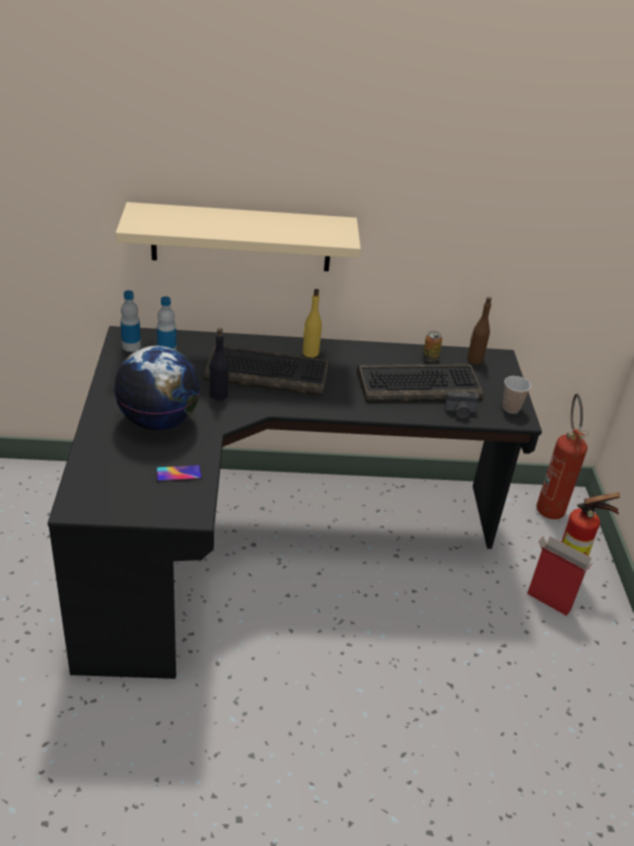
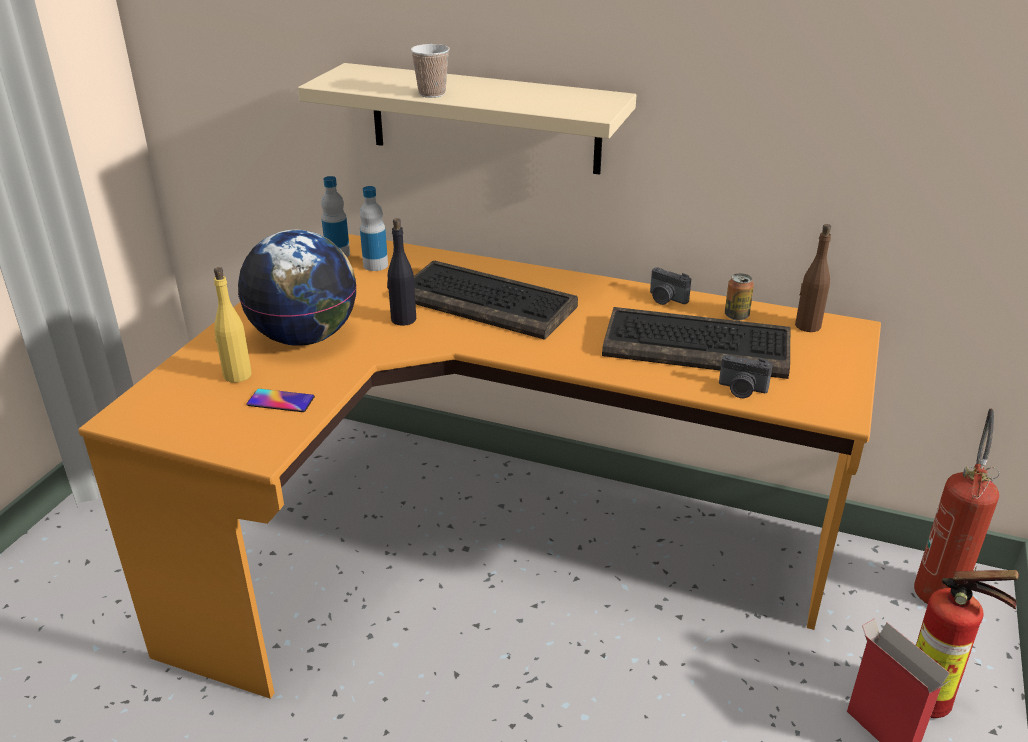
camera: 25 degrees right, 5 degrees down
(269, 541) = (489, 549): black desk -> orange desk
(310, 353) = (563, 288): yellow bottle -> yellow bottle (237, 375)
(381, 352) = (666, 299): none -> camera
(511, 408) = (831, 396): cup -> cup (432, 94)

